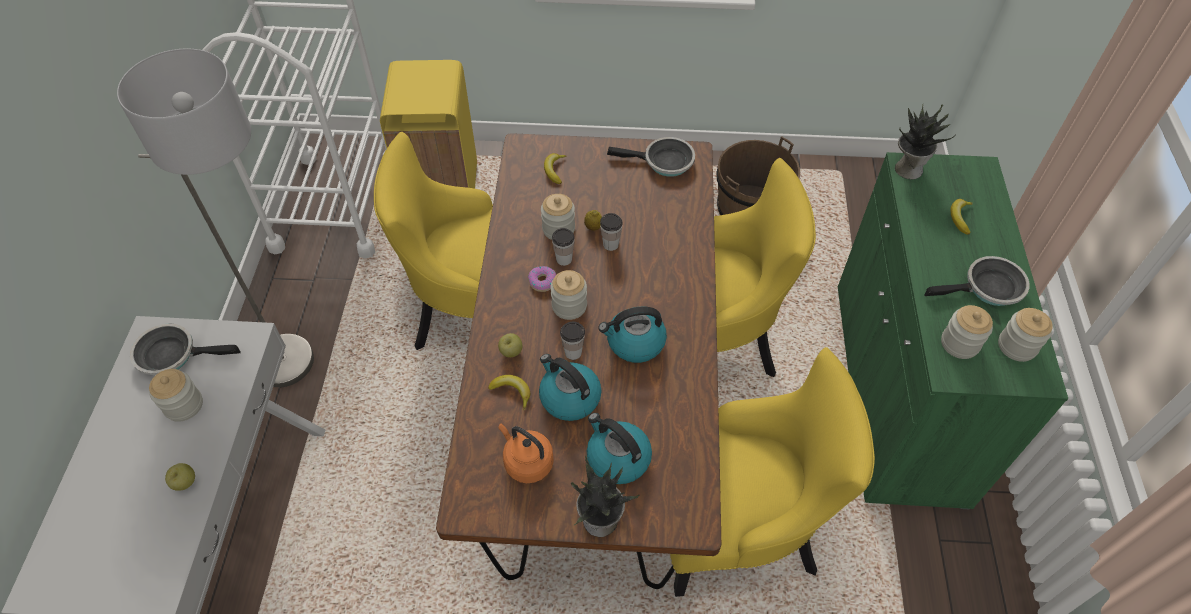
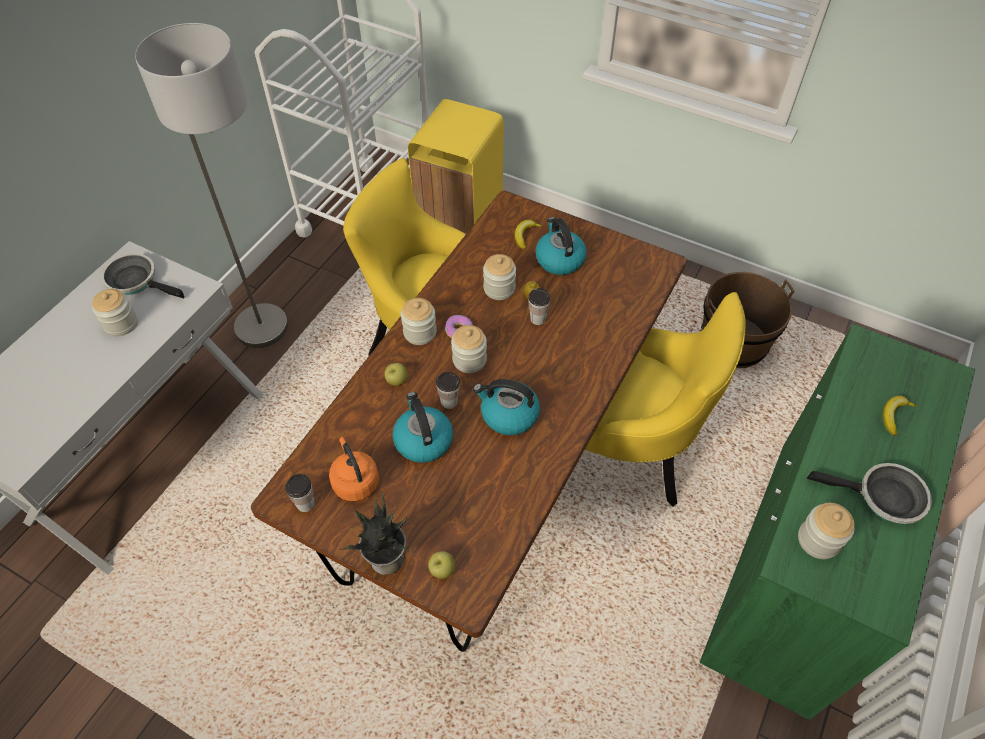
camera: 25 degrees right, 0 degrees up
(185, 483) = (88, 385): apple -> apple (442, 570)
(512, 392) = (378, 415): banana -> none
(564, 259) = (488, 317): cup -> cup (305, 504)
(617, 458) = (433, 511): kettle -> kettle (559, 259)
(664, 162) = (630, 261): frying pan -> none
(732, 529) = (558, 629): yellow chair -> none
(907, 168) = (865, 347): potted plant -> none
(1017, 346) = (881, 568): jar -> jar (420, 332)

